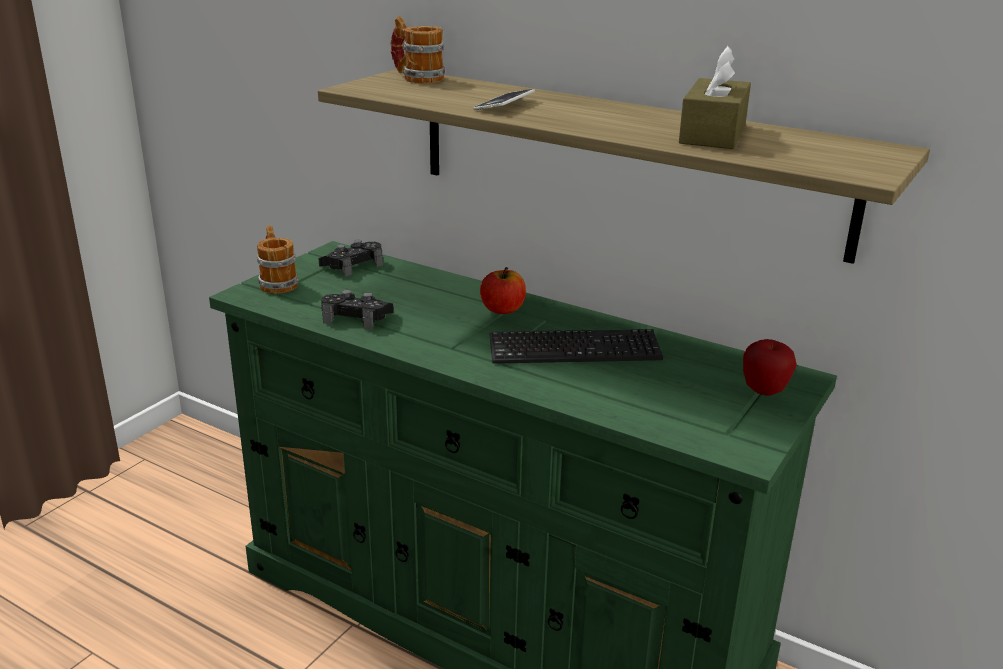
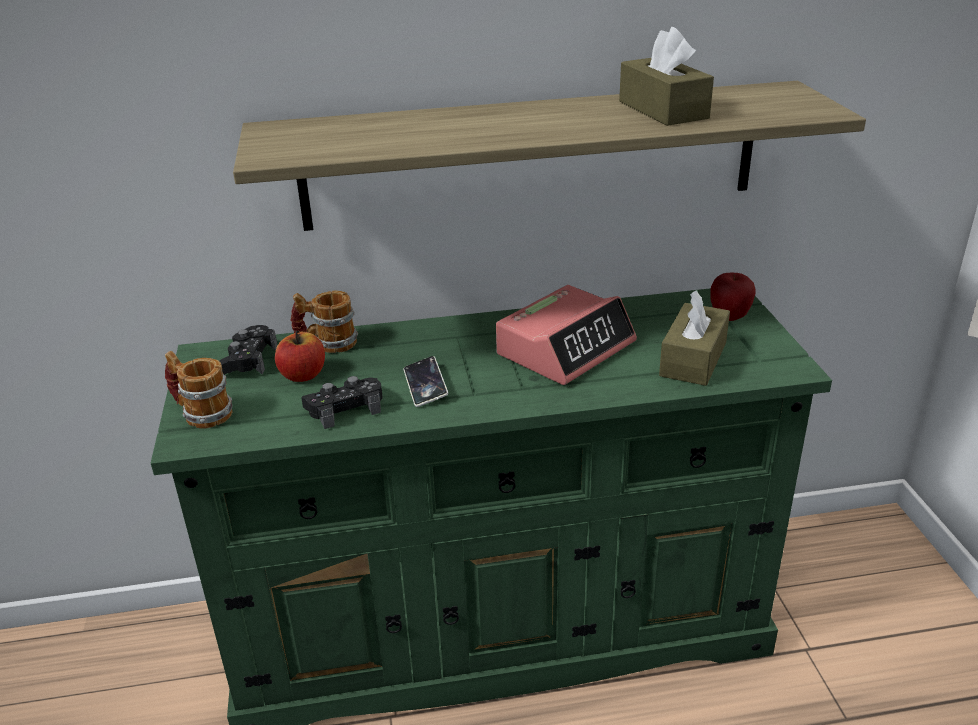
camera: 40 degrees left, 5 degrees up
(417, 78) = (296, 128): mug -> mug (327, 343)
(502, 309) = (454, 340): apple -> apple (303, 375)
(504, 105) = (451, 132): phone -> phone (425, 385)
(574, 350) = (566, 348): keyboard -> alarm clock
(665, 404) = (693, 359): none -> brown tissue box

